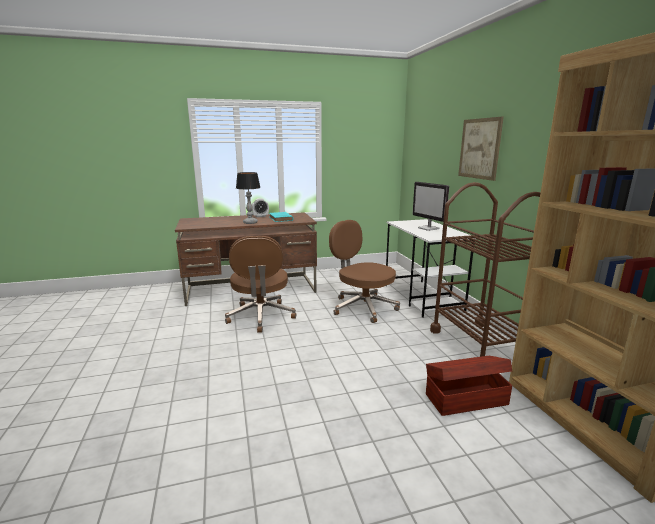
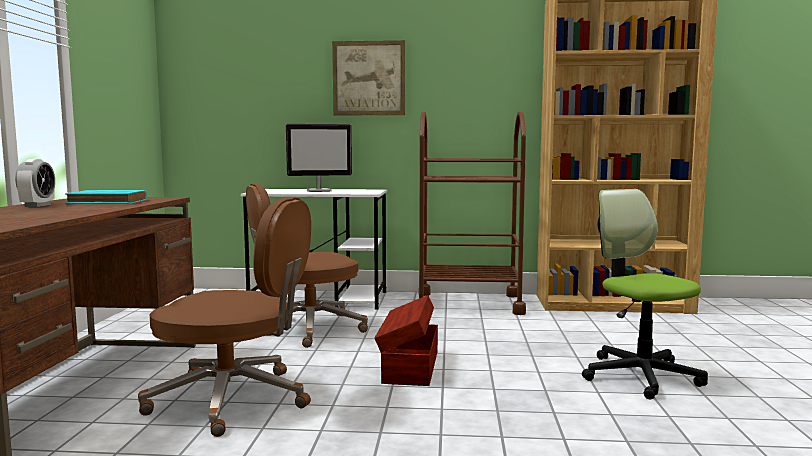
camera: 70 degrees left, 10 degrees down
(250, 222) = (89, 209): table lamp -> none
(370, 444) = (640, 376): none -> office chair
(465, 398) = (567, 328): brown storage box -> brown storage box (409, 367)

